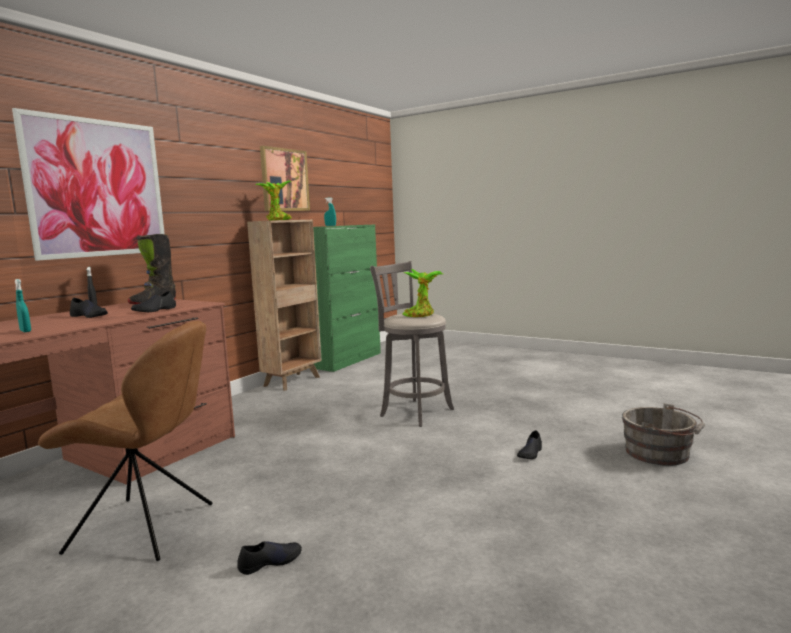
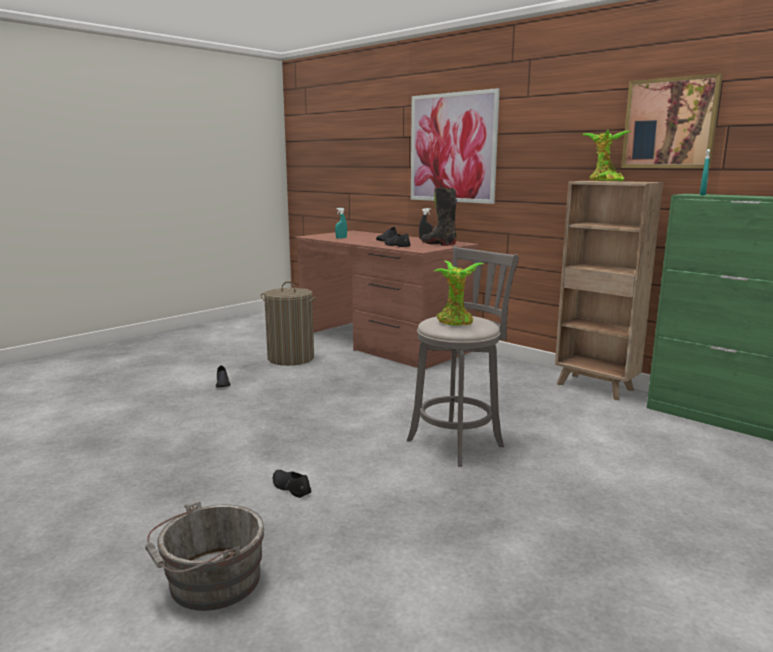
camera: 100 degrees right, 5 degrees up
(146, 528) = (290, 358): brown chair -> laundry basket

